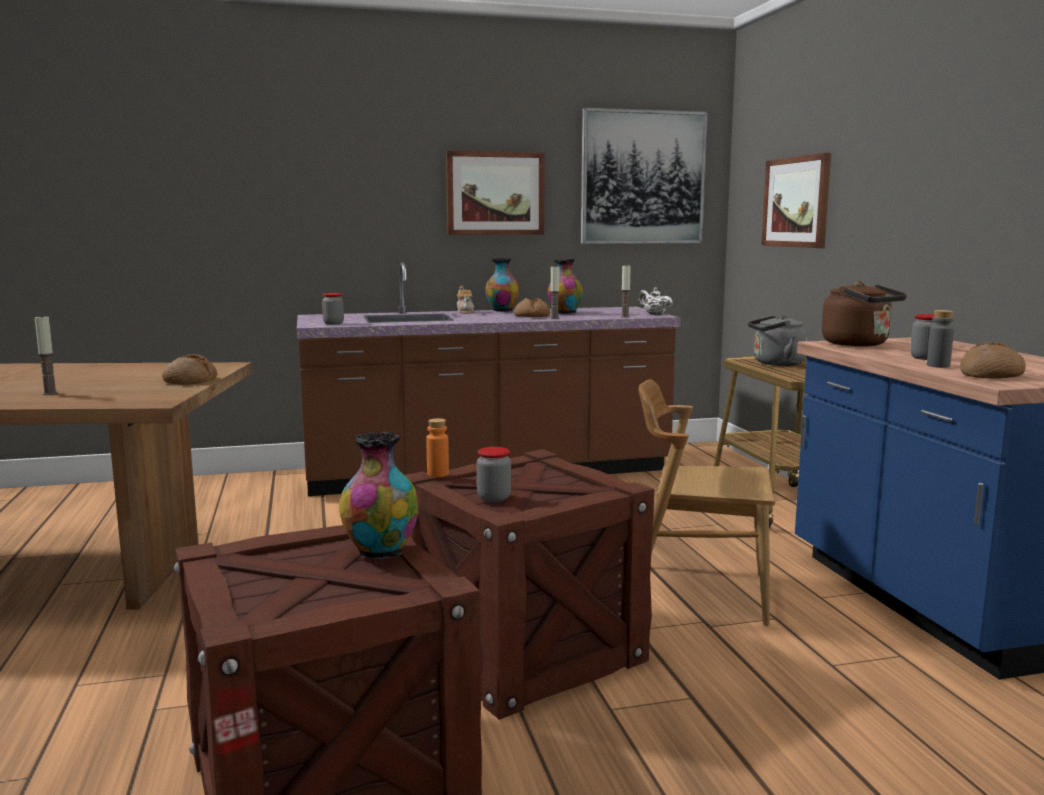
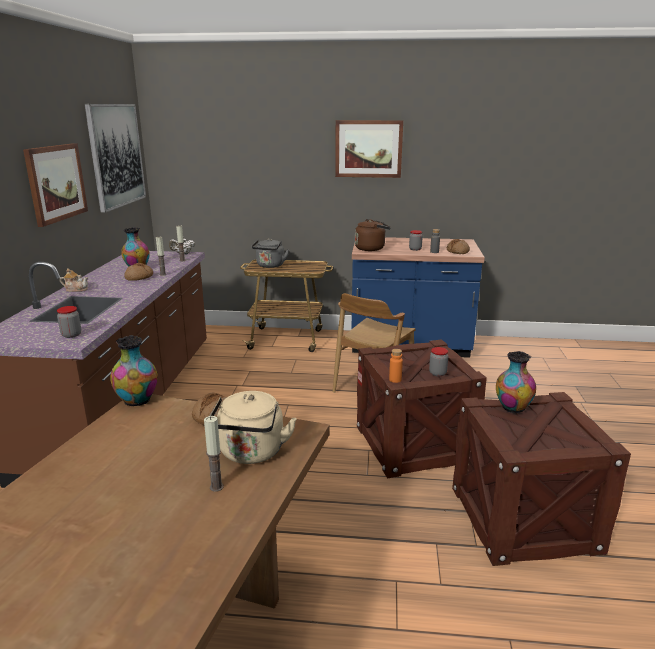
camera: 70 degrees left, 10 degrees up
(109, 395) = (251, 453): none -> beige kettle
(502, 311) = (89, 280): vase -> vase (137, 401)
(796, 202) = (231, 169): picture -> picture (368, 149)

